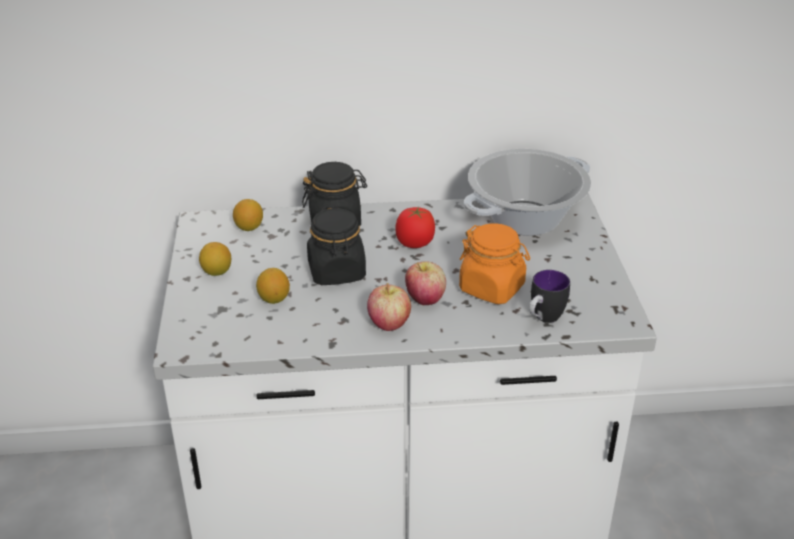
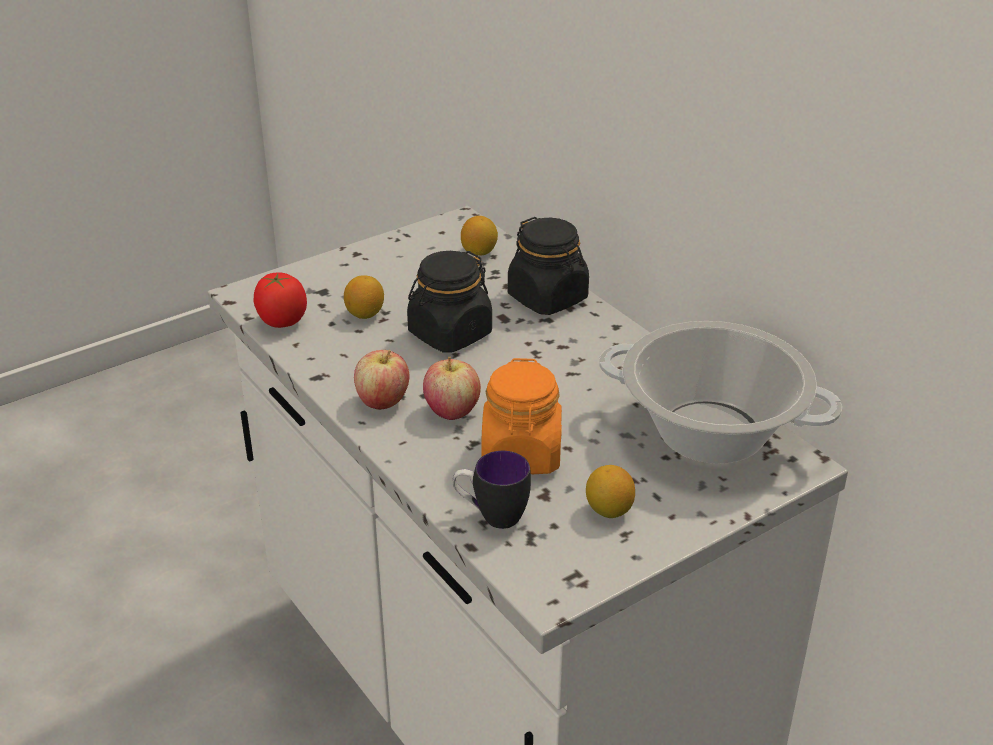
camera: 60 degrees right, 0 degrees up
(217, 272) = (381, 265): lemon -> lemon (609, 510)
(415, 243) = (559, 366): tomato -> tomato (282, 321)

